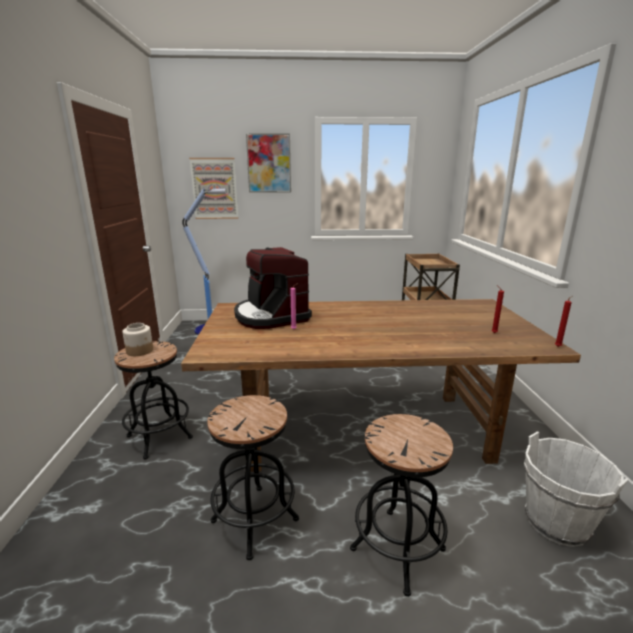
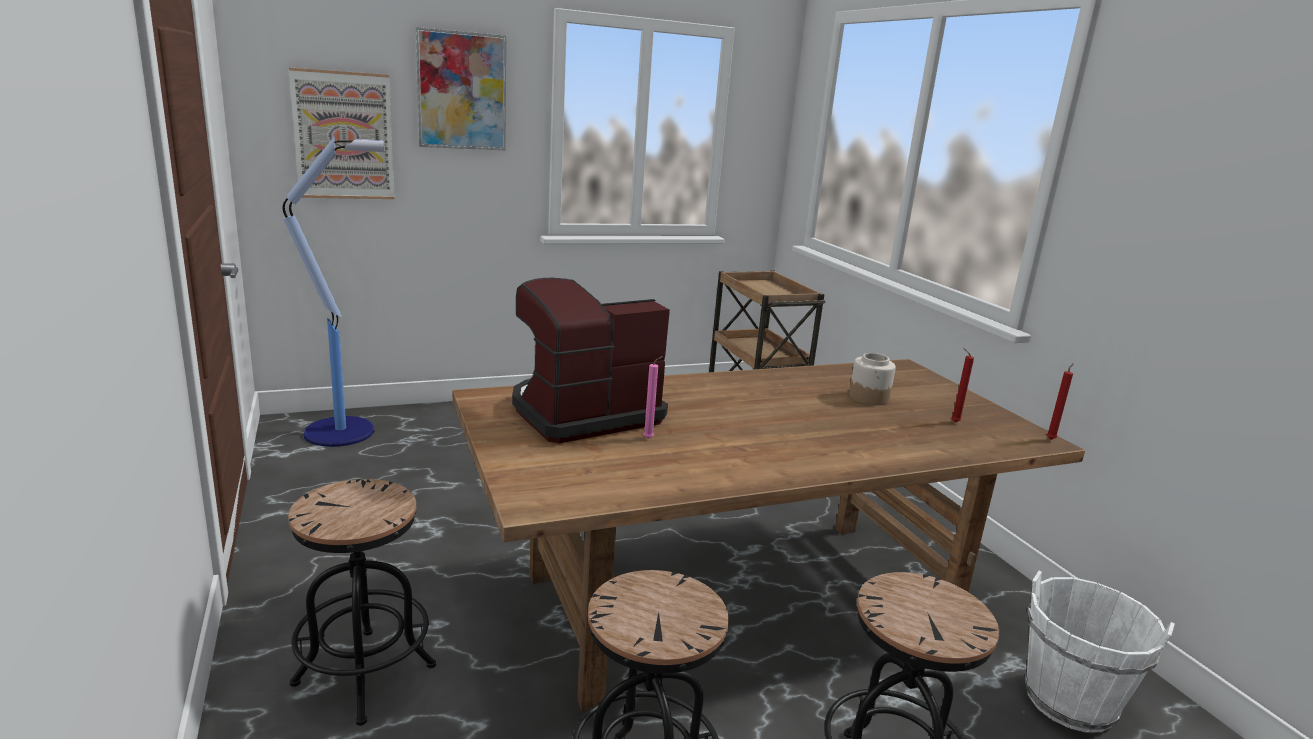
camera: 20 degrees left, 0 degrees up
(140, 351) = (338, 505): jar -> jar (869, 397)
(271, 316) = (583, 413): coffee machine -> coffee machine turned 105 degrees clockwise

